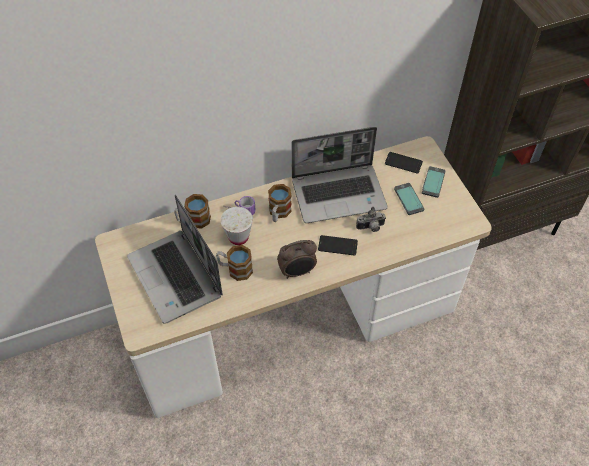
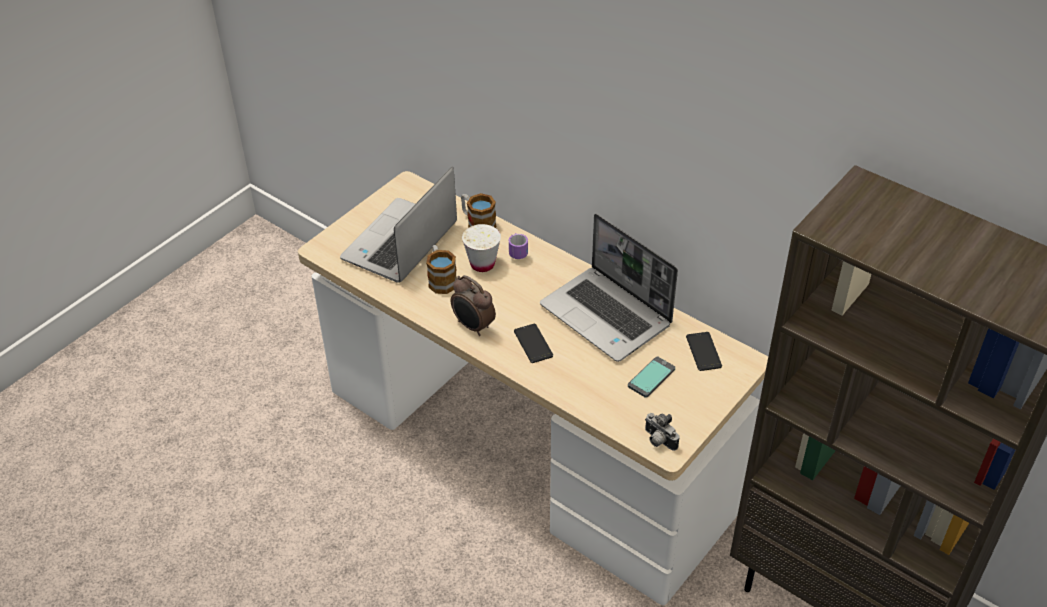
camera: 60 degrees right, 10 degrees down
(278, 213) = (538, 280): mug -> none
(371, 228) = (581, 361): camera -> camera (658, 441)
(433, 182) = (698, 390): phone -> none

